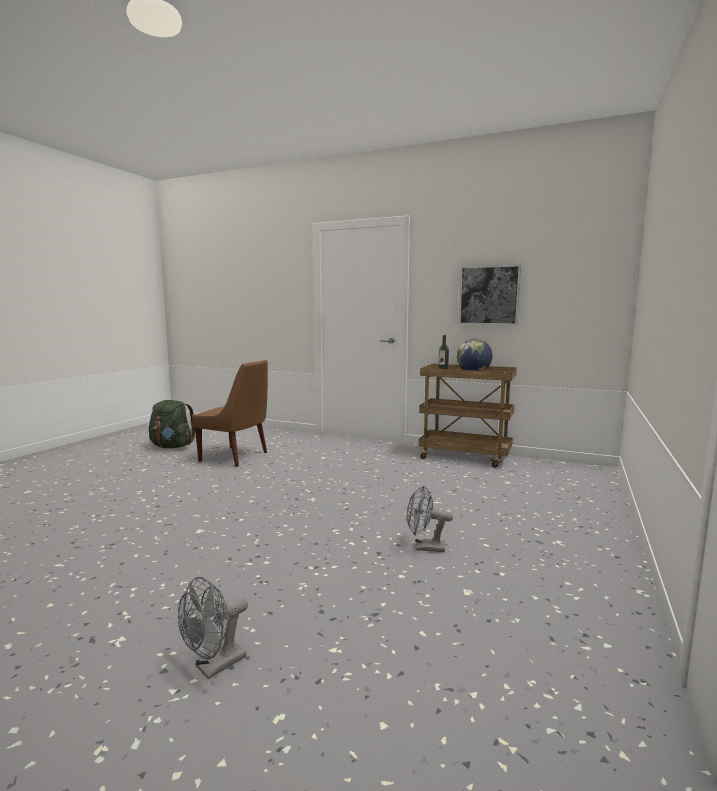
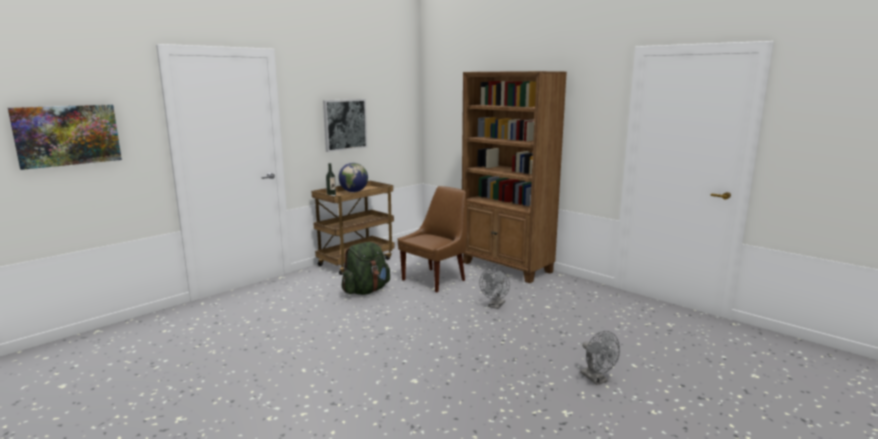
camera: 70 degrees left, 5 degrees up
(172, 447) = (92, 397): green backpack -> green backpack (366, 291)
(236, 457) = (217, 352): brown chair -> brown chair (435, 279)
(257, 291) = (67, 135): none -> picture
(589, 537) = (507, 267): none -> brown bookcase

